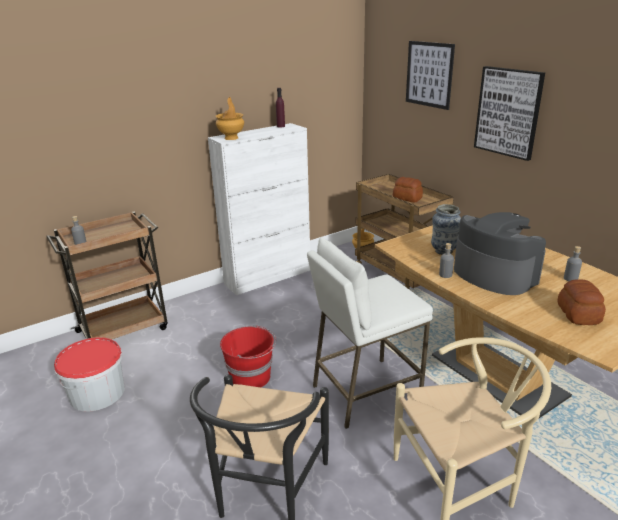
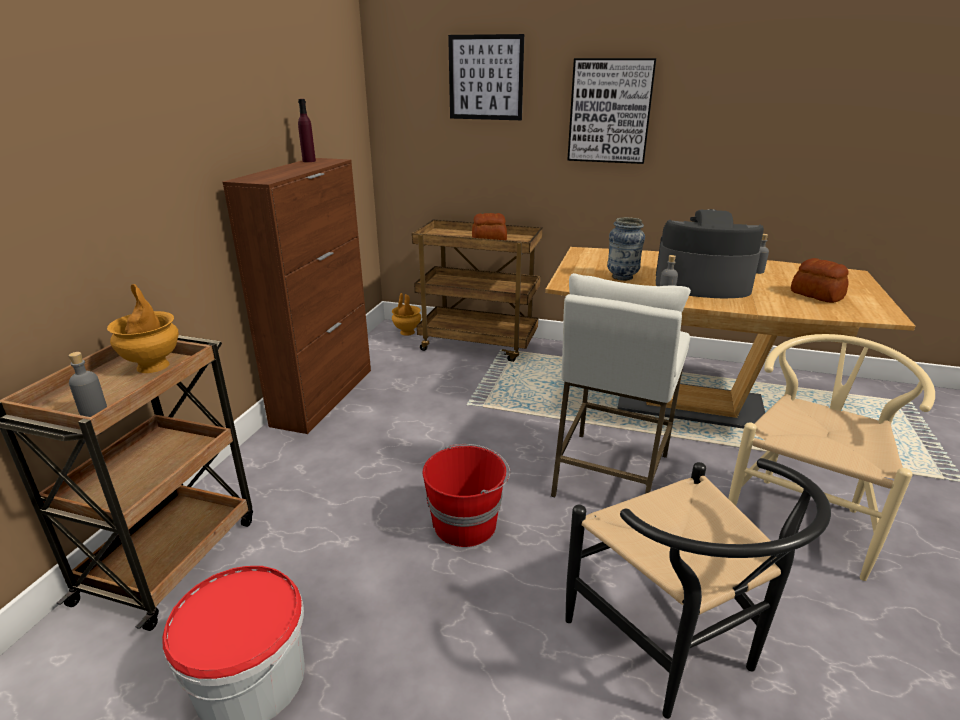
camera: 40 degrees left, 0 degrees up
(231, 138) = (270, 178): brown vase -> brown vase (153, 366)
(268, 277) = (324, 396): white cabinet -> brown cabinet

